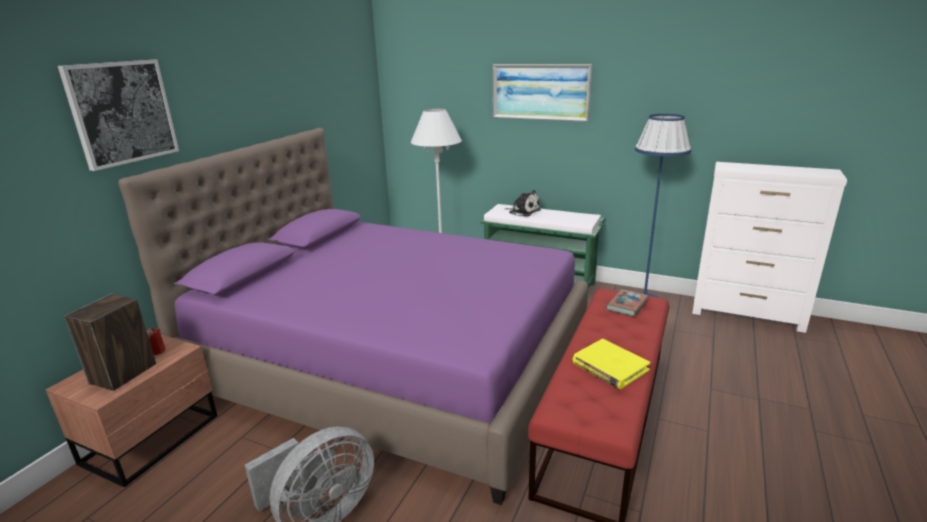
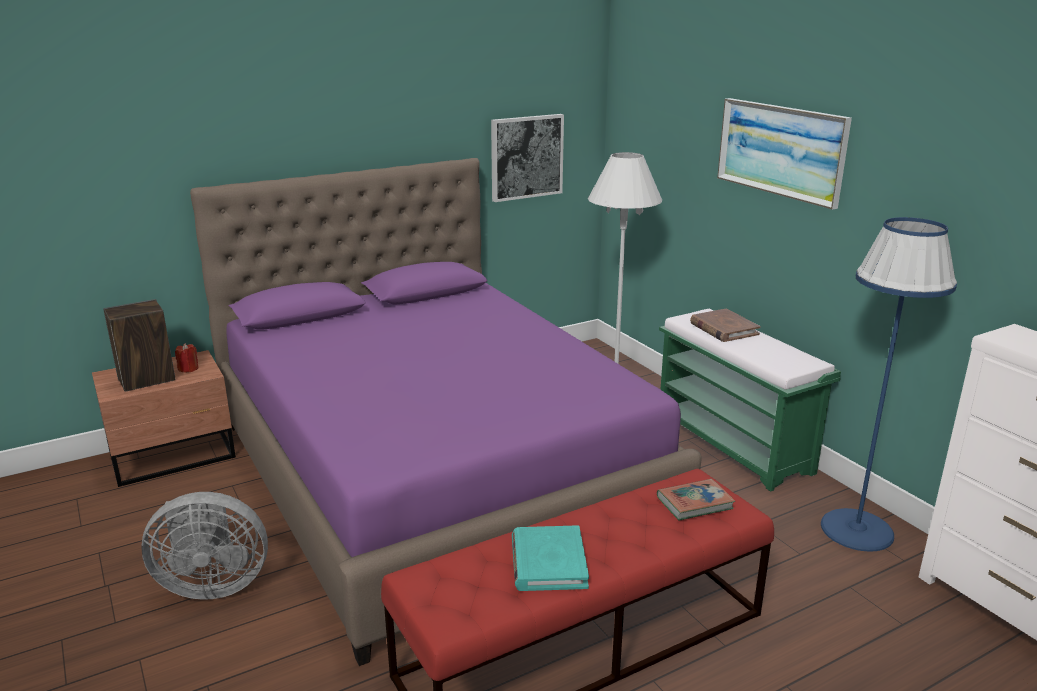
camera: 35 degrees right, 0 degrees up
(122, 112) = (210, 121): picture -> picture (526, 157)
(523, 211) = (723, 329): plush toy -> brown book
(609, 366) = (548, 562): yellow book -> turquoise book

